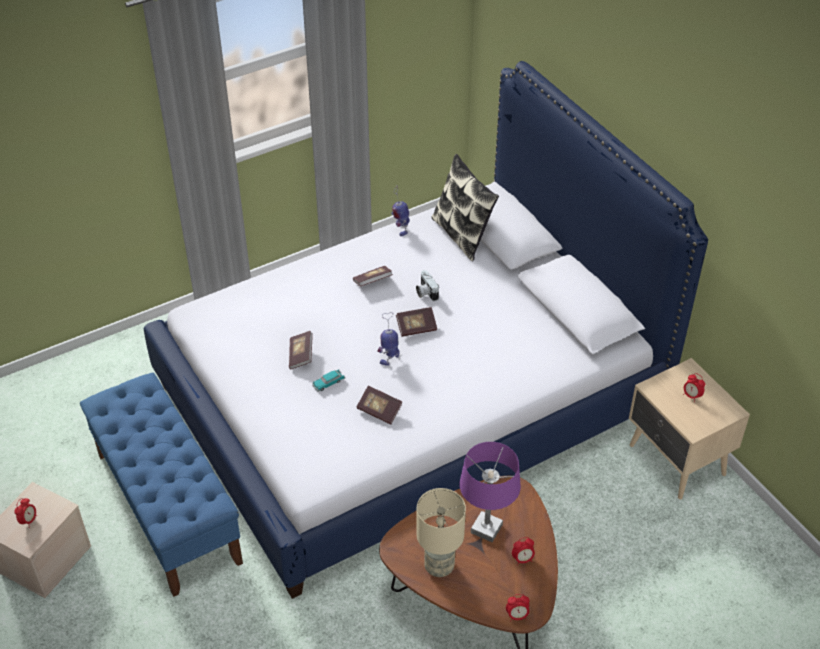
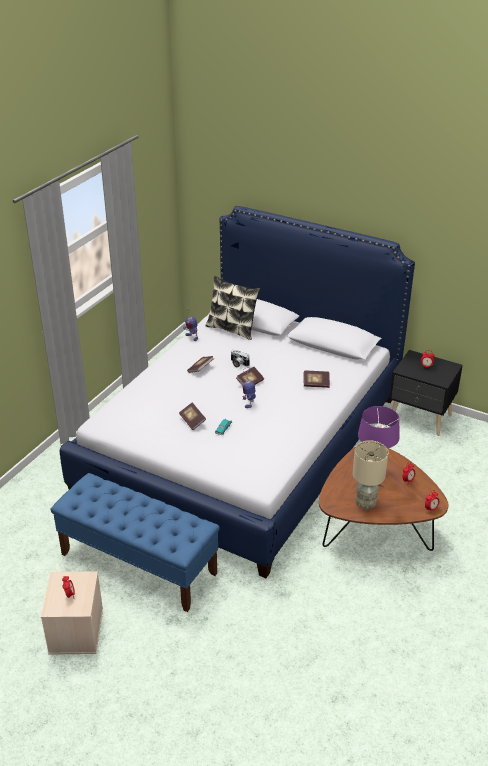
camera: 30 degrees left, 10 degrees down
(379, 411) = (268, 431): book -> book (316, 384)
(676, 462) = (420, 419): beige nightstand -> black nightstand

